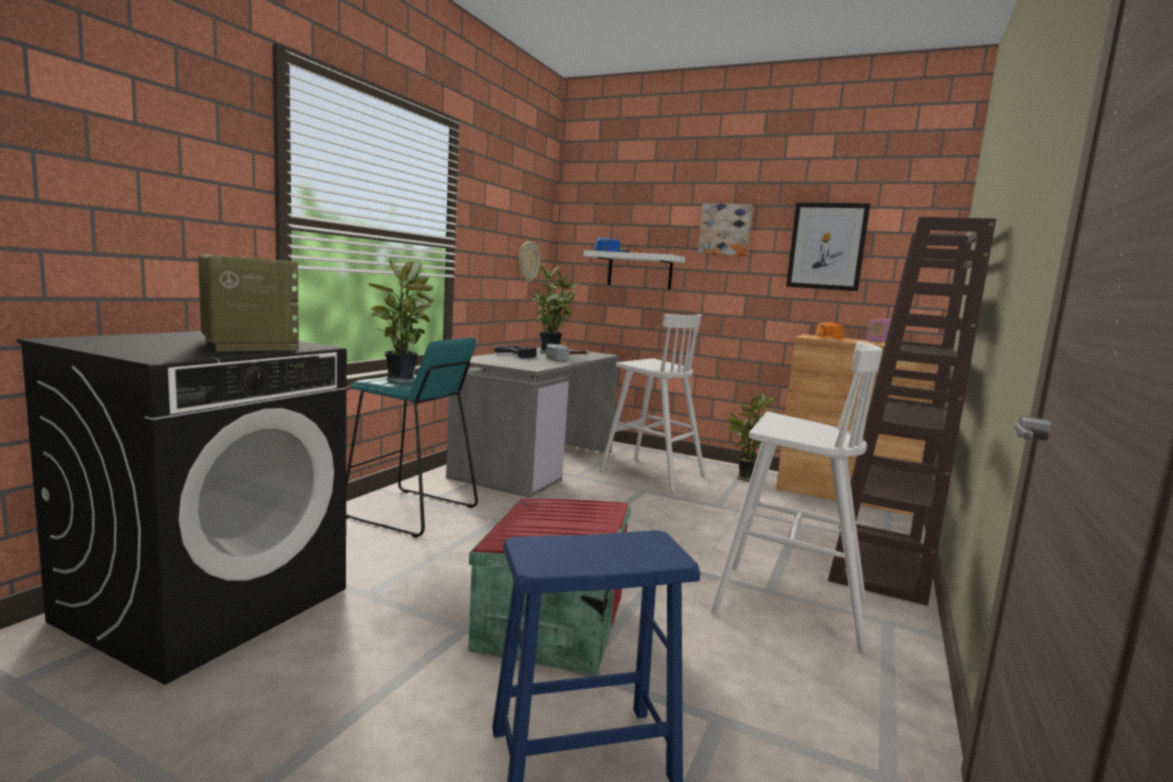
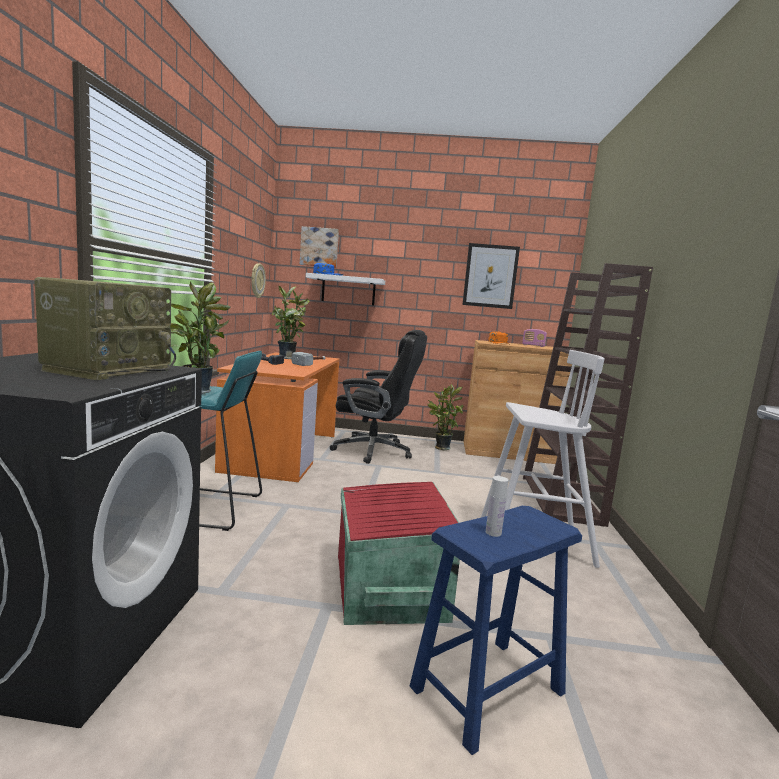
camera: 20 degrees left, 0 degrees up
(248, 345) = (109, 370): radio -> radio turned 75 degrees clockwise
(536, 463) = (282, 451): grey desk -> orange desk
(574, 551) = (493, 532): none -> white bottle
(650, 473) = (374, 451): white stool -> black office chair
(725, 229) = (416, 260): picture -> picture (319, 247)

